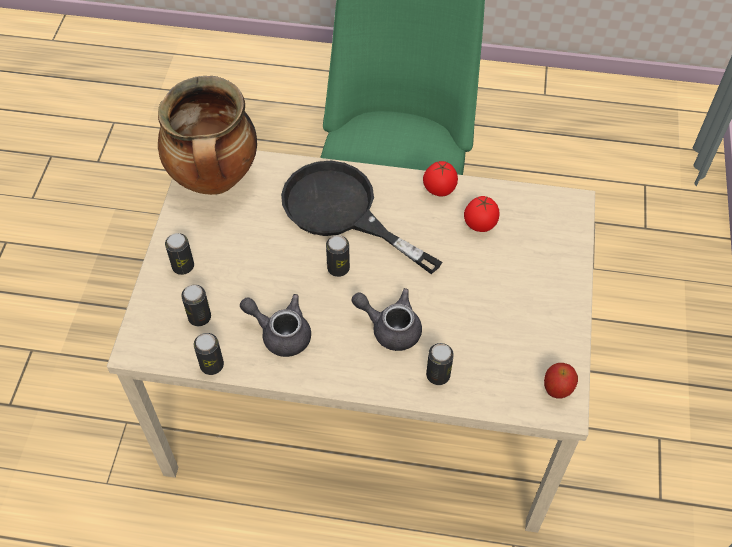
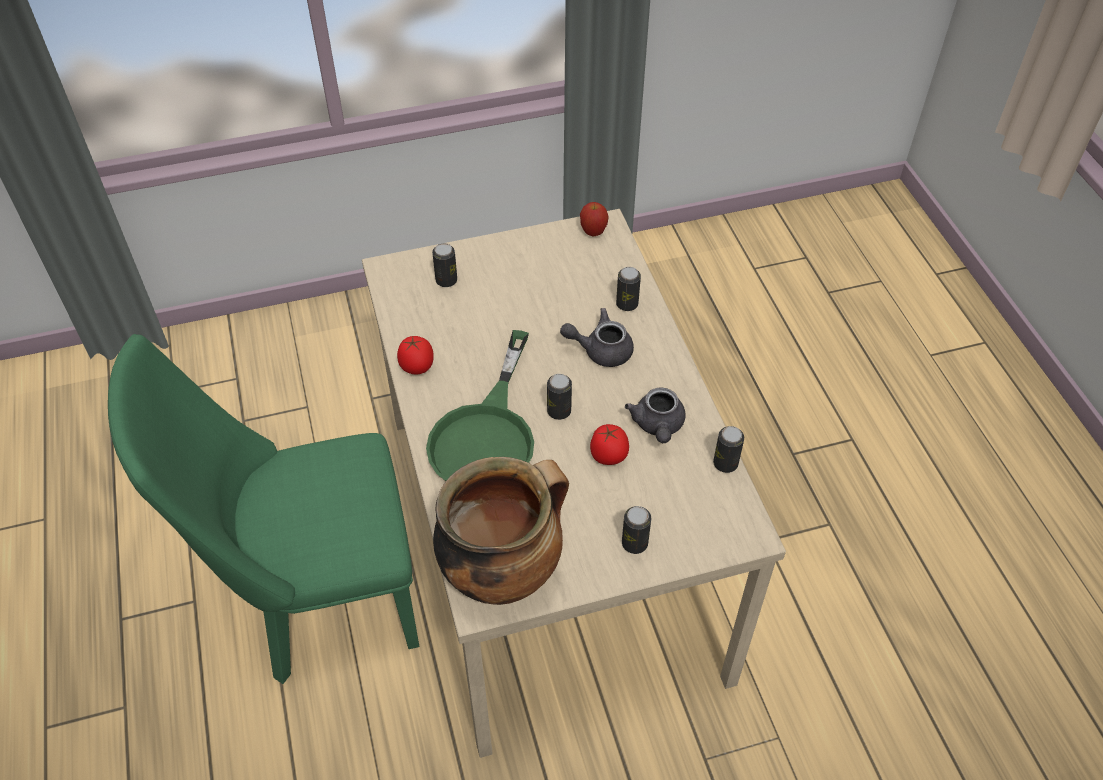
camera: 115 degrees left, 5 degrees down
(199, 317) = (683, 498): can -> can (446, 280)
(342, 212) = (487, 435): black frying pan -> green frying pan
(390, 327) = (600, 350): grey teapot -> grey teapot turned 90 degrees clockwise
(479, 225) = (447, 325): tomato -> tomato (608, 457)

